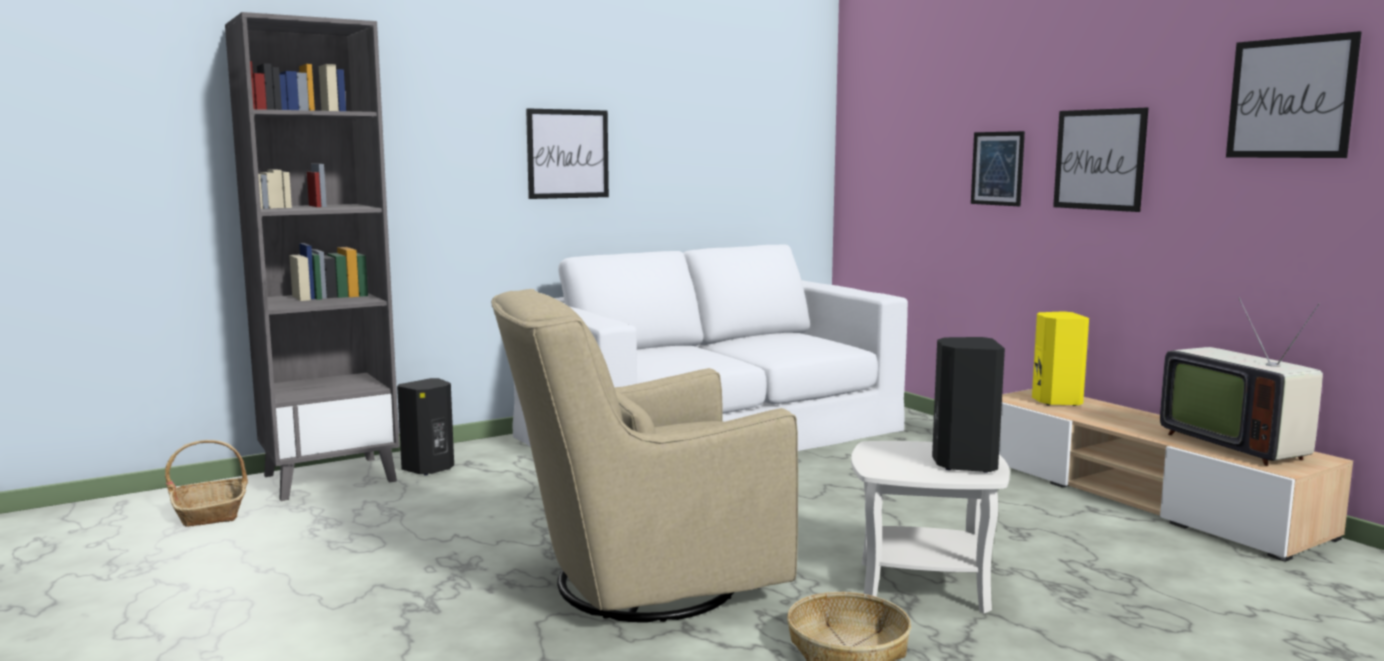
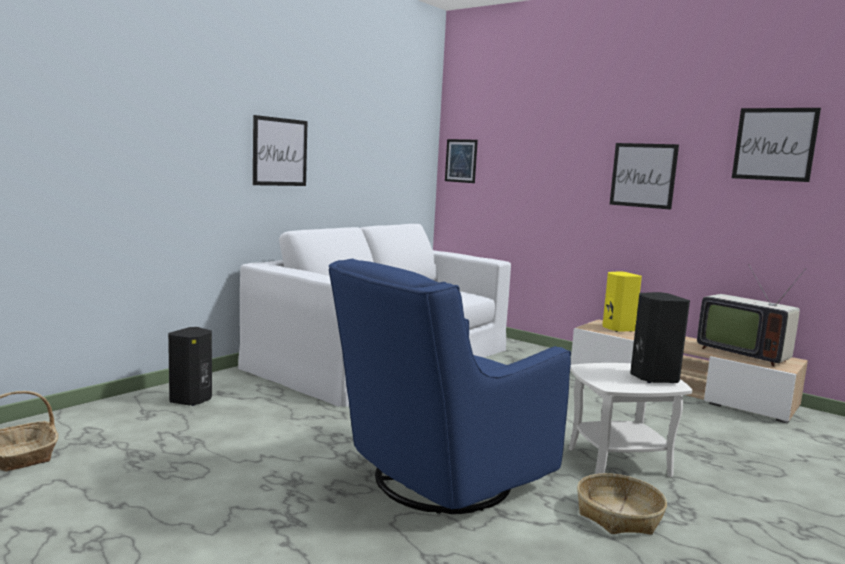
camera: 20 degrees left, 0 degrees up
(330, 477) = (110, 414): grey bookcase -> none
(639, 583) = (437, 481): beige armchair -> blue armchair
(997, 168) = (567, 177): picture -> picture (461, 160)

